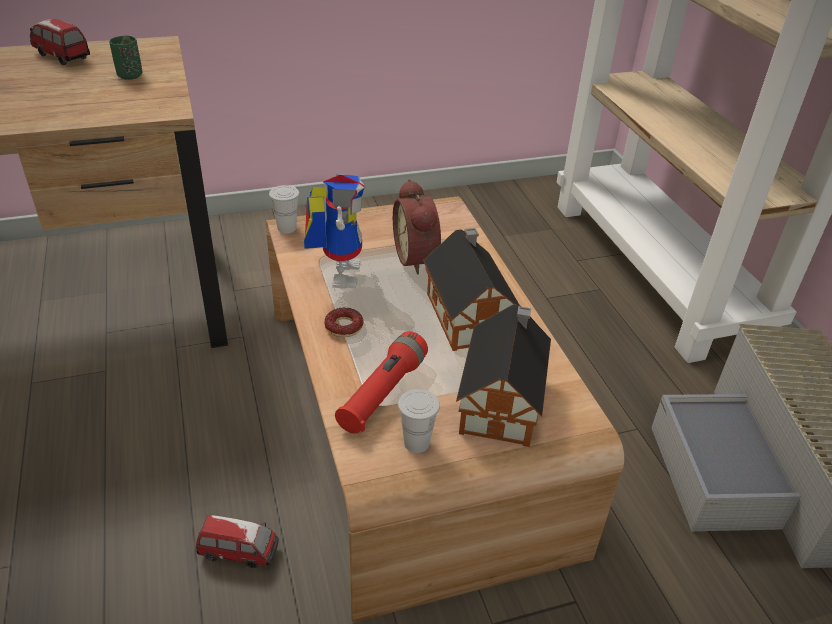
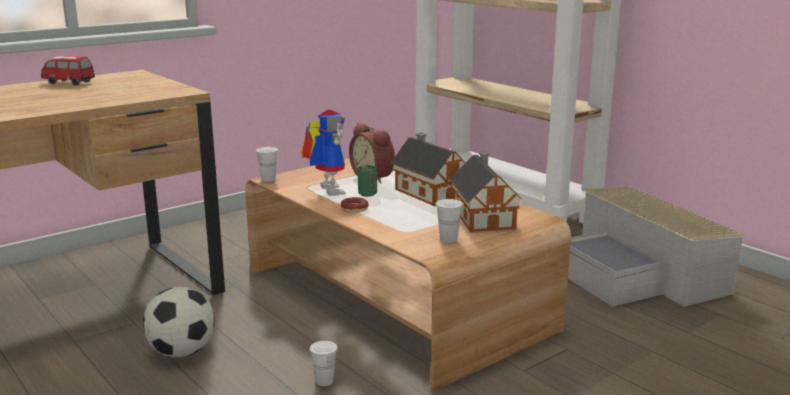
camera: 20 degrees left, 20 degrees down
(122, 439) = (182, 352): none -> football
(130, 76) = (135, 84): green cup -> green cup (367, 194)
(239, 551) = (324, 381): toy car -> white cup
(382, 393) = (407, 227): red flashlight -> none

